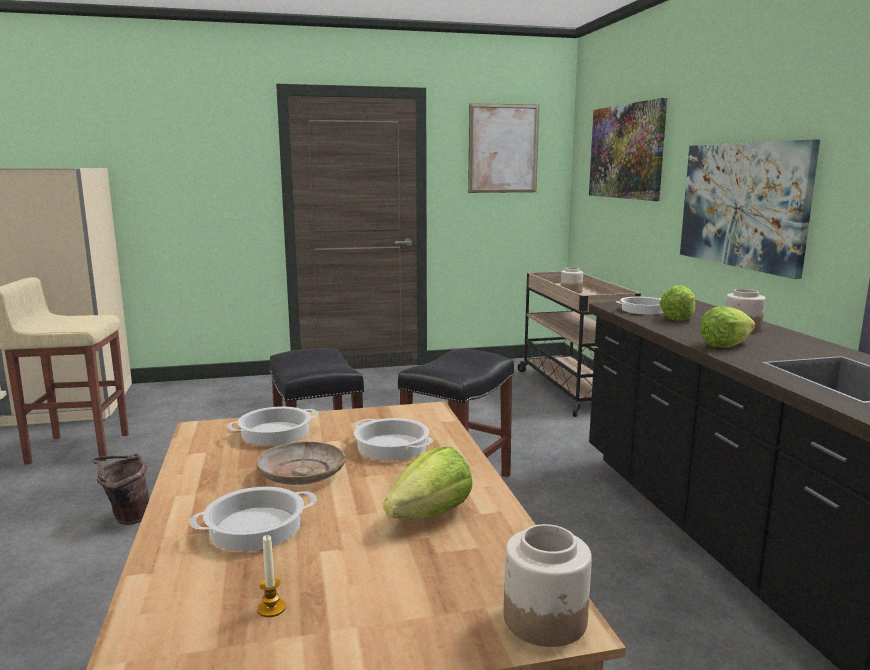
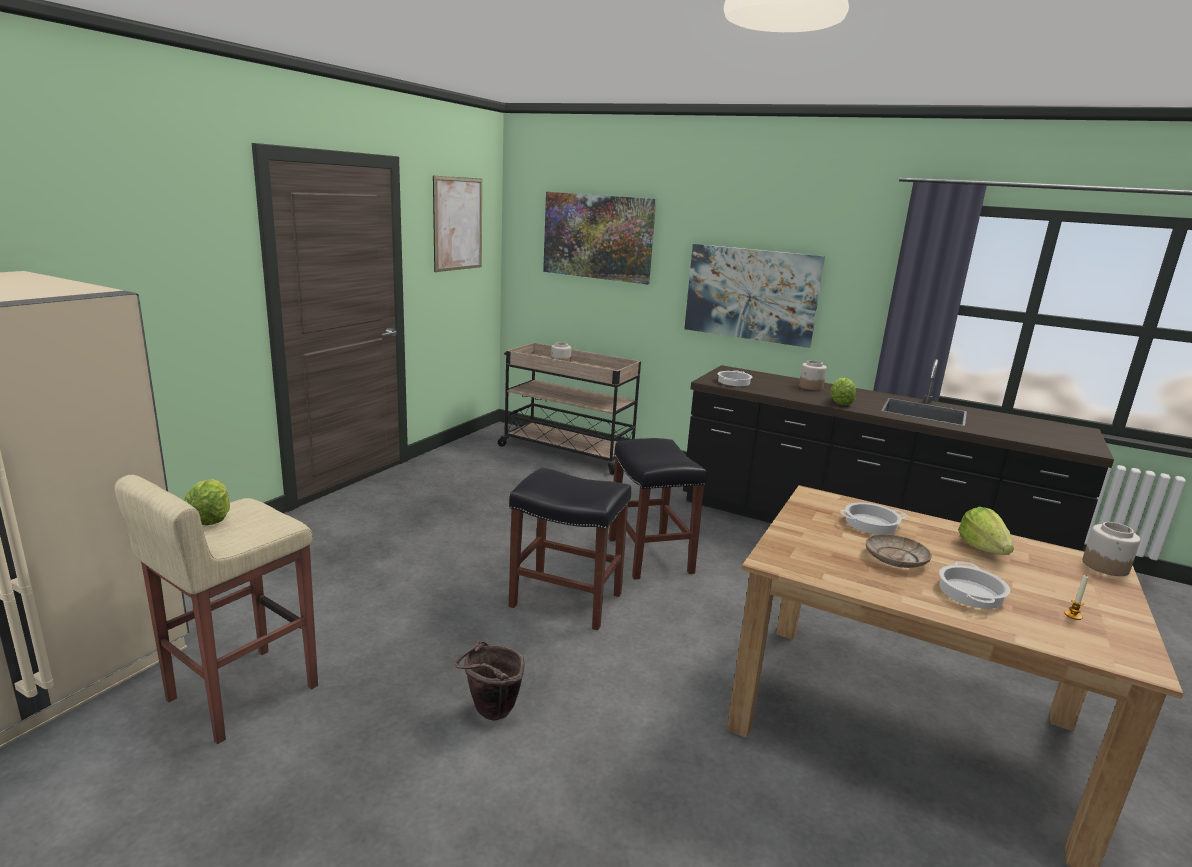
camera: 50 degrees left, 5 degrees up
(275, 432) = (807, 543): cooking pot -> none
(678, 318) = (767, 385): lettuce -> lettuce (211, 518)

